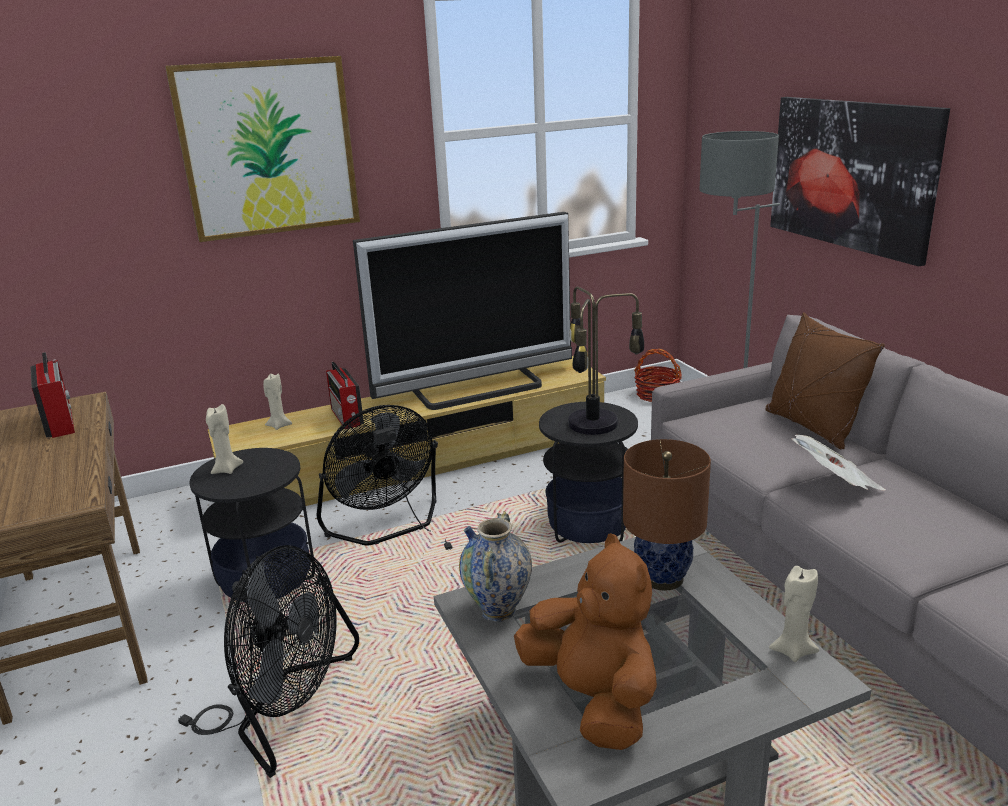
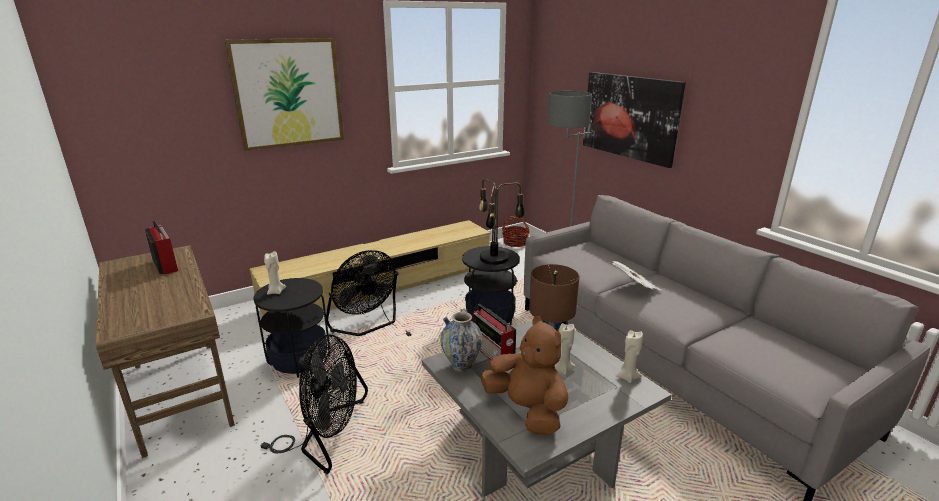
camera: 10 degrees left, 0 degrees up
(279, 425) = (296, 265): beige candle -> beige candle (562, 369)
(347, 417) = (338, 259): radio -> radio (493, 354)
(479, 389) = (417, 240): television -> none
(812, 427) = (615, 257): brown pillow -> none

